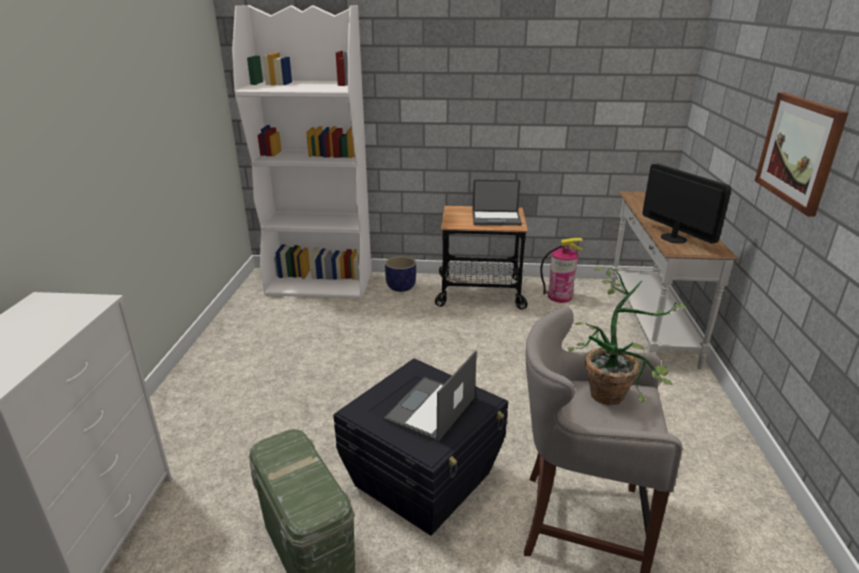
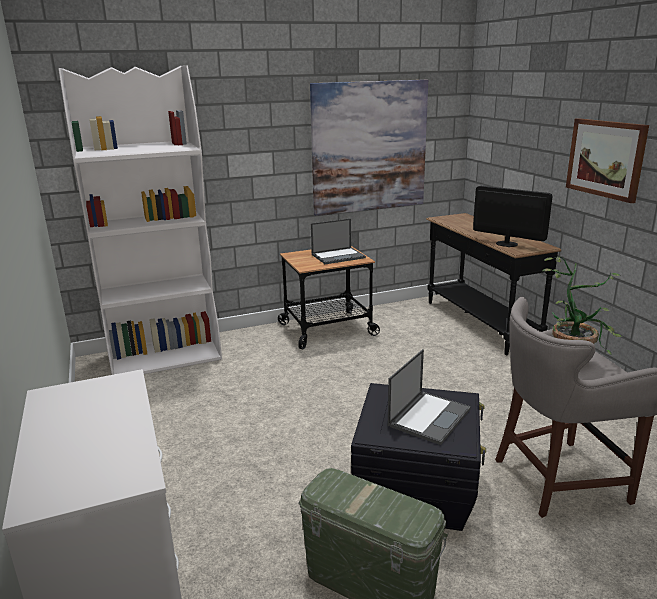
camera: 25 degrees left, 5 degrees down
(401, 287) = (251, 341): planter -> none
(430, 410) = (429, 417): laptop -> laptop turned 150 degrees counterclockwise
(559, 103) = (369, 147): none -> picture
(559, 297) = (396, 319): fire extinguisher -> none
(648, 323) = (479, 323): white console table -> black console table

